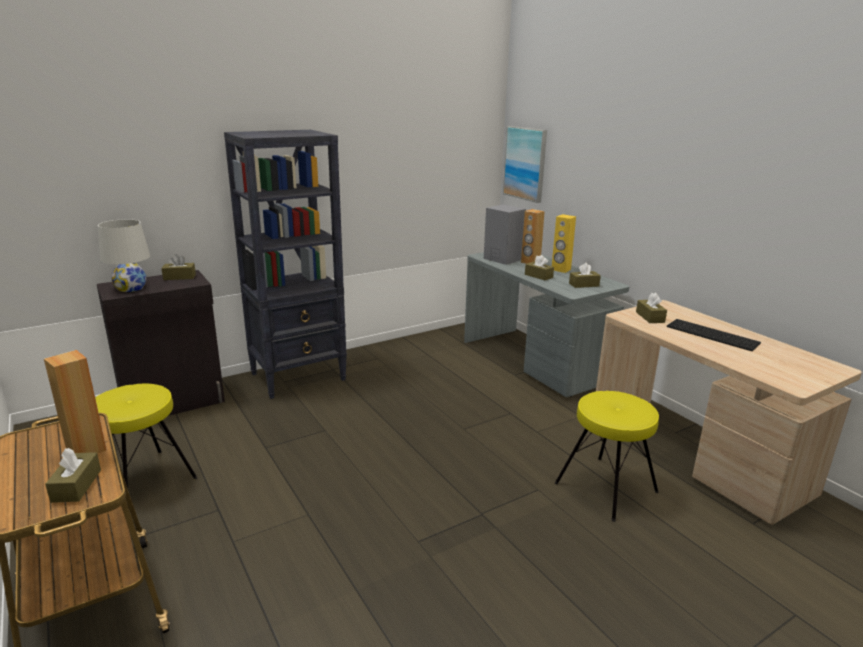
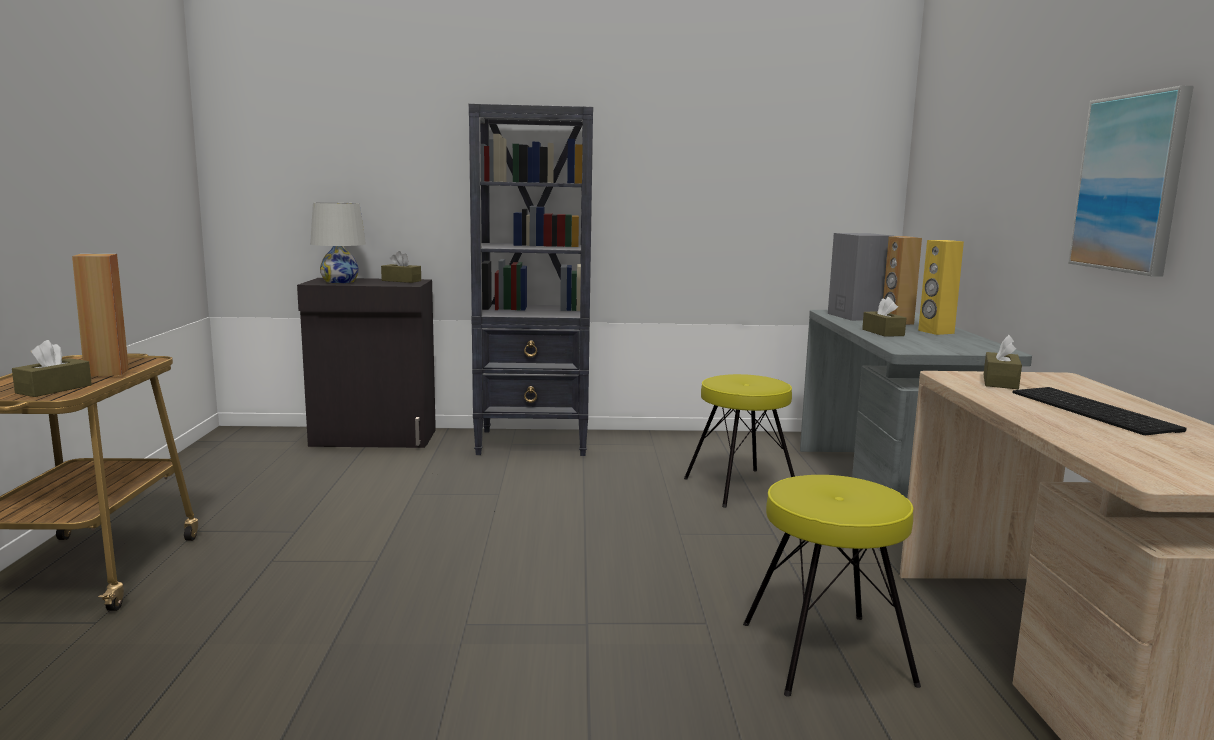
camera: 30 degrees right, 10 degrees down
(143, 480) = (262, 490): yellow stool -> yellow stool (739, 487)
(525, 163) = (928, 178): picture -> picture (1130, 183)
(584, 285) = (945, 346): brown tissue box -> none

